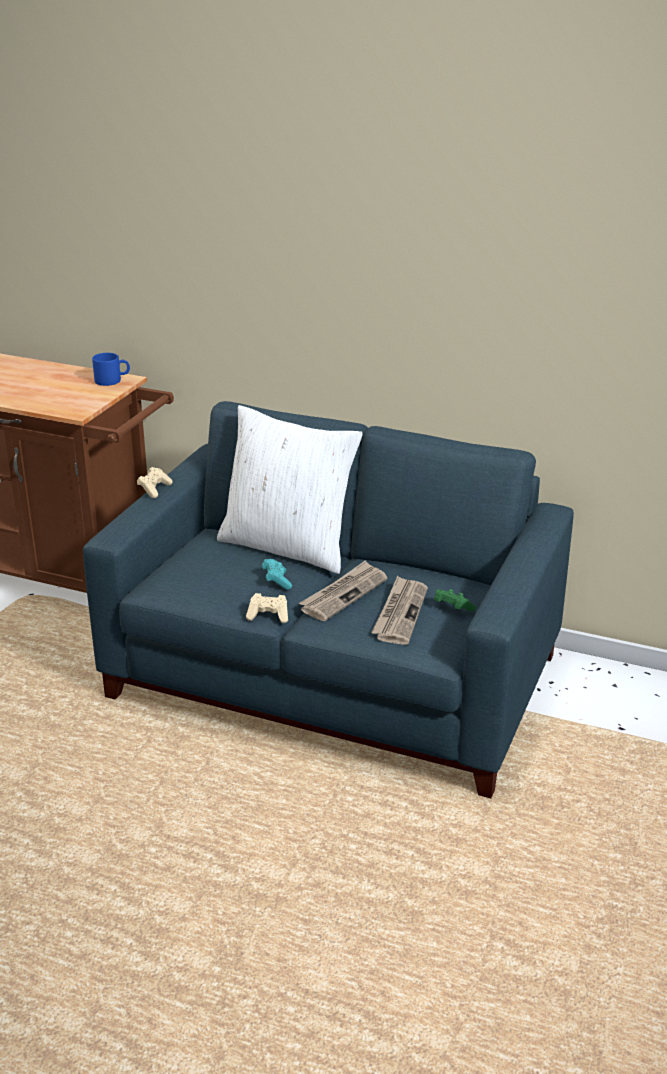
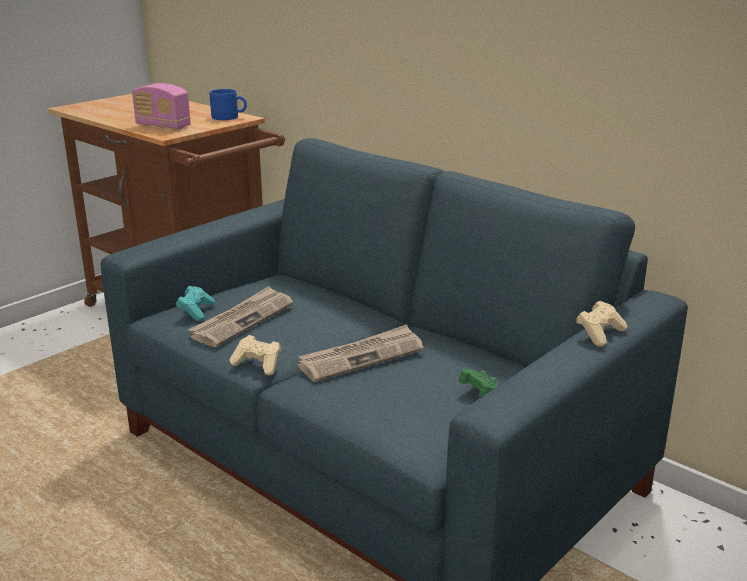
camera: 20 degrees right, 5 degrees down
(60, 401) = (163, 126): none -> radio
(154, 489) = (218, 219): beige game controller -> beige game controller (599, 334)
(276, 581) = (298, 331): turquoise game controller -> turquoise game controller (196, 312)
(288, 546) = (342, 301): white pillow -> none
(400, 613) = (411, 389): newspaper -> newspaper (242, 319)

